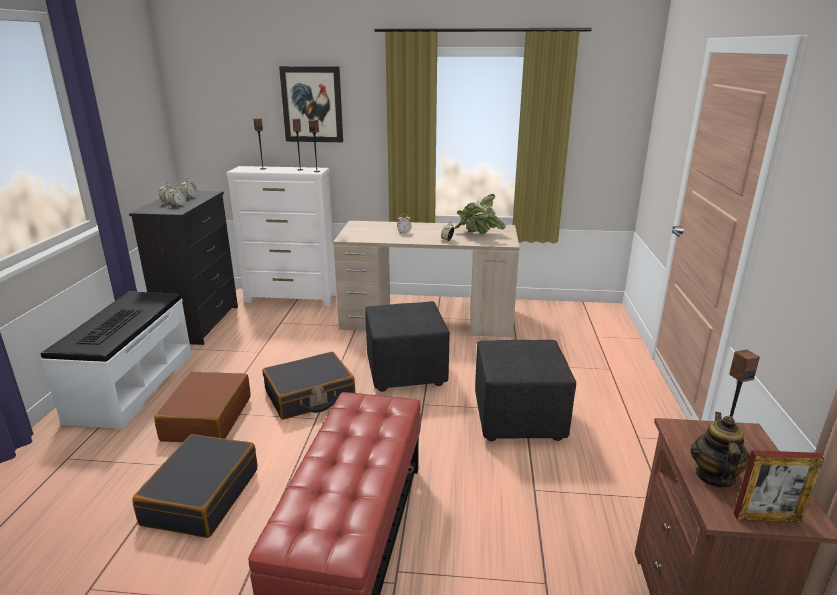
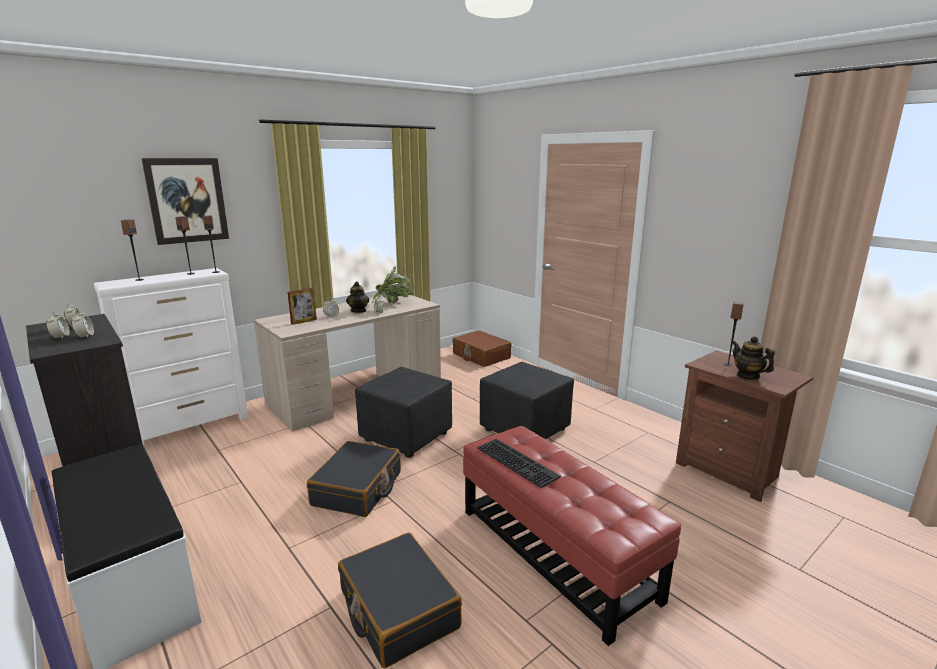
camera: 45 degrees left, 5 degrees down
(112, 326) = (122, 504): keyboard -> keyboard (518, 461)
(207, 418) = (288, 557): brown suitcase -> brown suitcase (481, 356)
(435, 233) = (358, 311): none -> teapot
(767, 518) = (787, 381): picture frame -> picture frame (304, 321)

